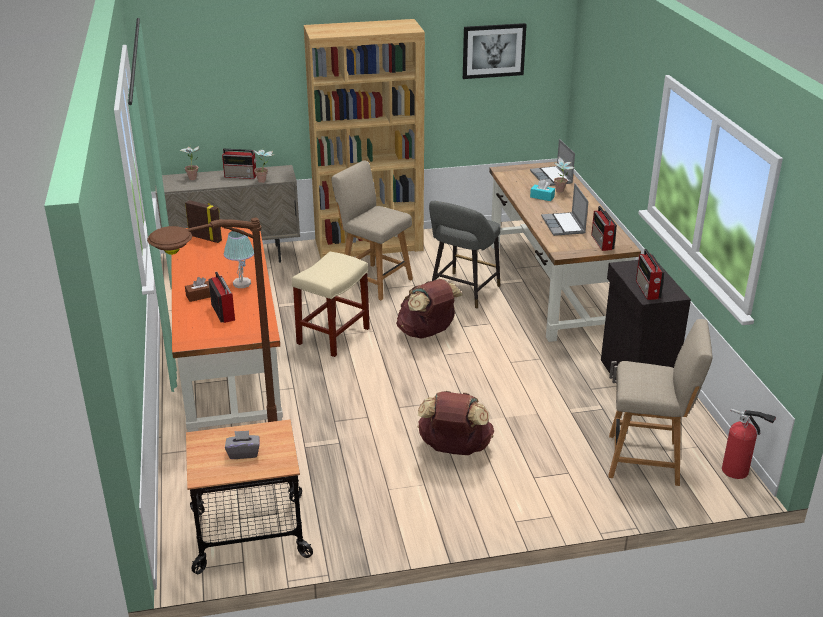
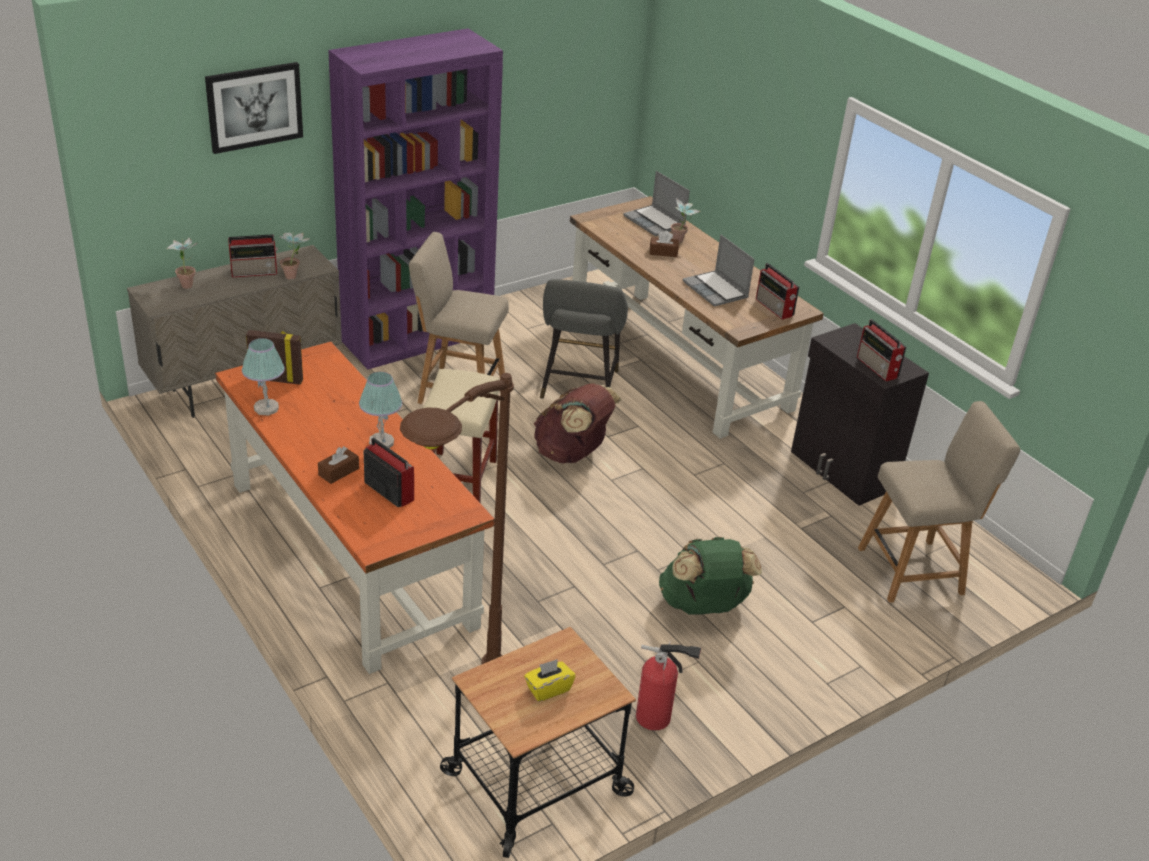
camera: 25 degrees left, 5 degrees up
(185, 253) = (266, 408): none -> table lamp
(243, 453) = (548, 689): grey tissue box -> yellow tissue box
(369, 245) = (418, 337): brown bookcase -> purple bookcase
(454, 449) = (703, 606): brown backpack -> green backpack
(493, 50) = (560, 61): picture -> picture (254, 107)
(542, 197) = (663, 252): turquoise tissue box -> brown tissue box
(738, 471) = (1010, 563): fire extinguisher -> fire extinguisher (657, 718)

